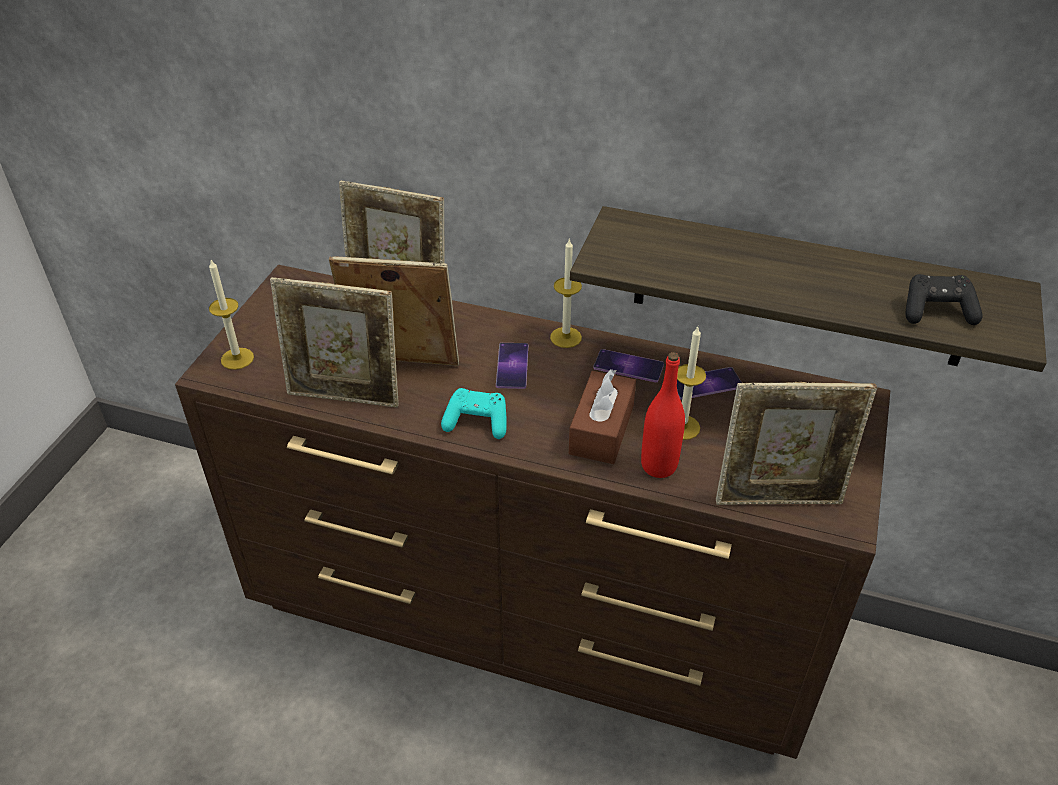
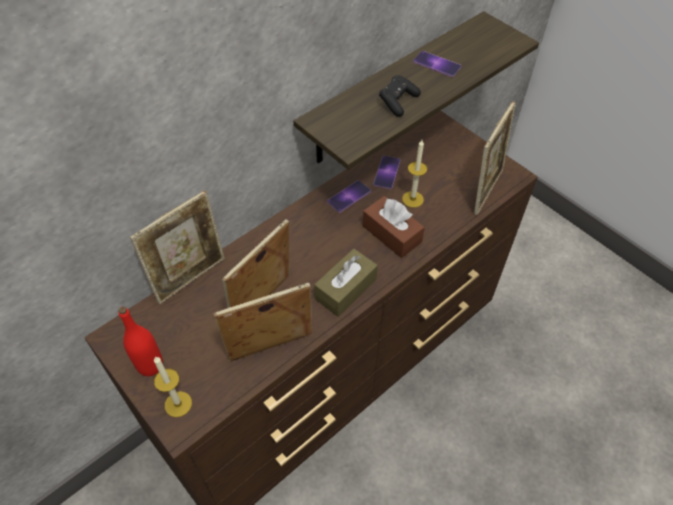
camera: 60 degrees left, 10 degrees up
(345, 396) = (271, 350): picture frame -> picture frame turned 150 degrees counterclockwise
(477, 422) = (345, 289): turquoise game controller -> brown tissue box
(512, 366) = (308, 249): phone -> phone (436, 64)
(566, 337) = (302, 211): candle -> none
(659, 466) = (434, 224): red bottle -> red bottle (150, 365)
(937, 311) = (483, 52): black game controller -> black game controller (397, 102)

